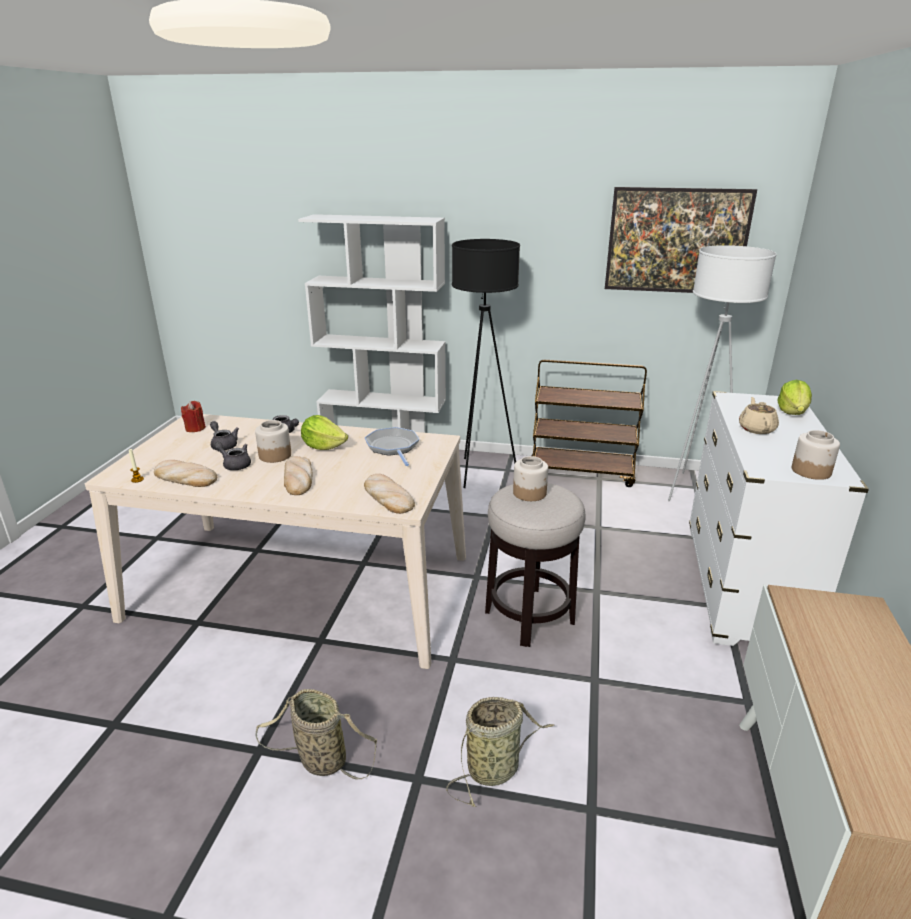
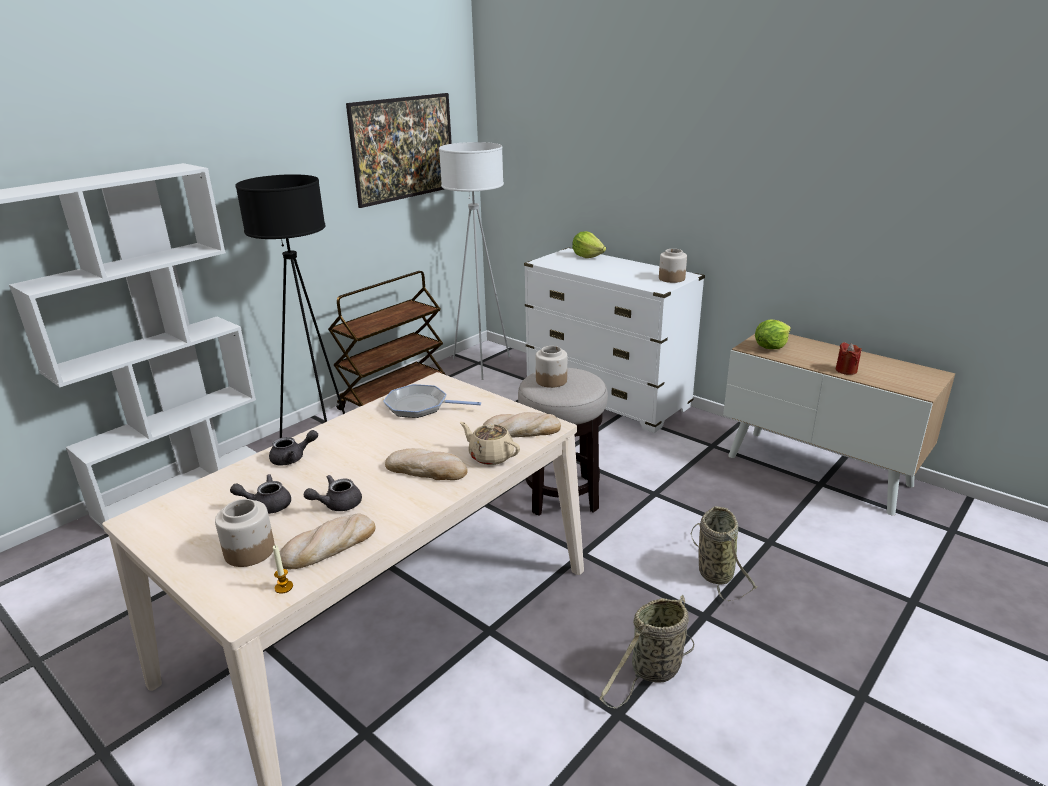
camera: 60 degrees left, 0 degrees up
(195, 428) = (176, 521): red candle -> red candle (846, 370)
(274, 455) = (348, 474): jar -> jar (249, 552)
(323, 446) = (366, 441): lettuce -> lettuce (770, 347)
(756, 429) = (600, 271): beige teapot -> beige teapot (490, 456)

